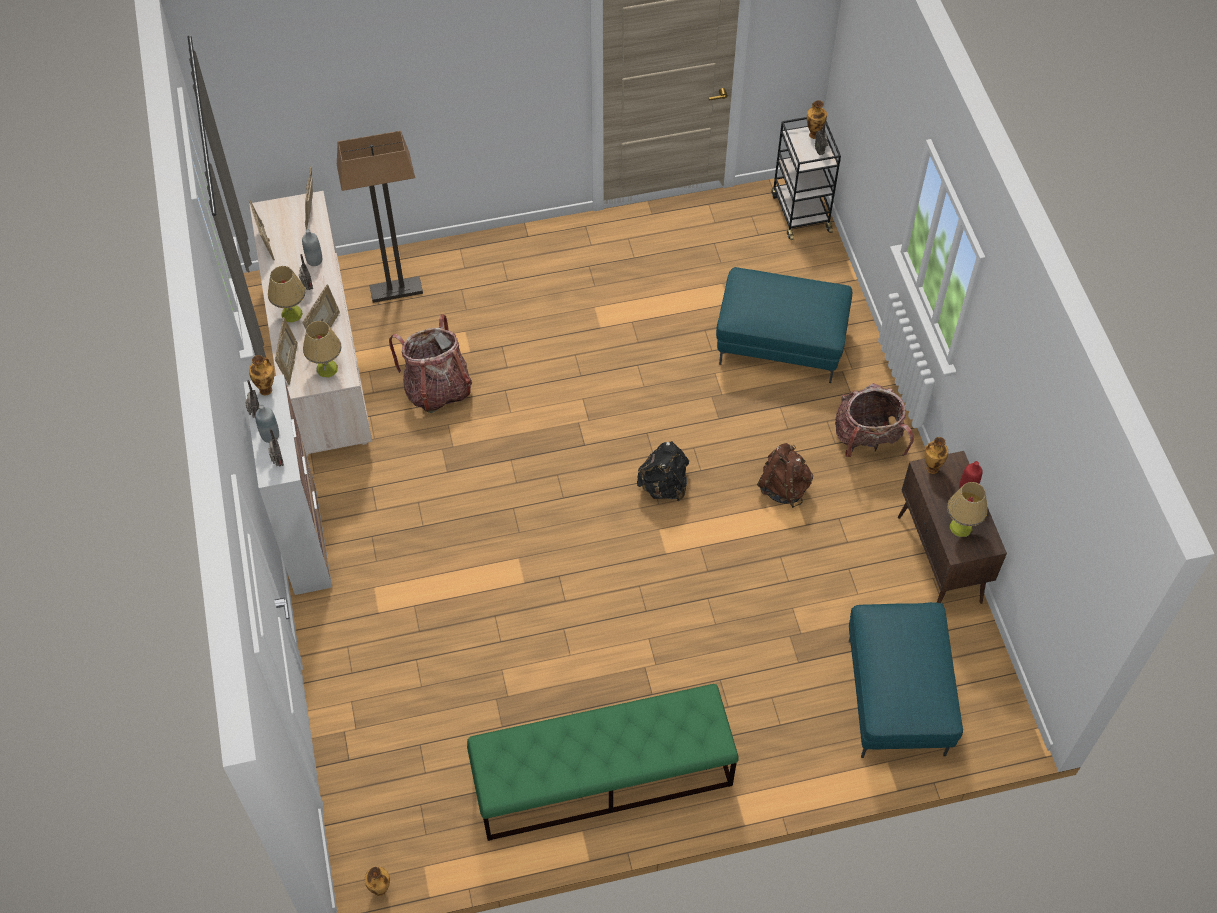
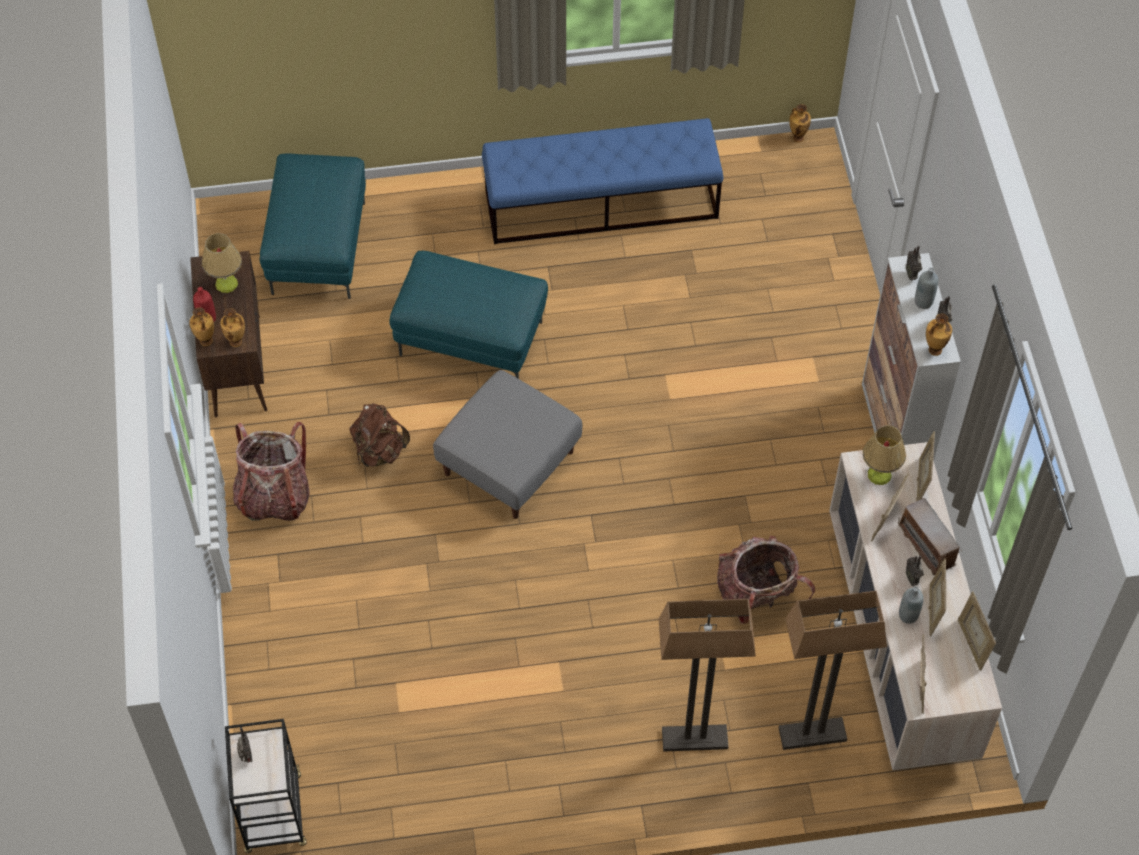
camera: 175 degrees left, 0 degrees up
(292, 314) = (927, 545): table lamp -> radio
(293, 266) = (933, 610): none -> picture frame
(489, 281) = (694, 739): none -> floor lamp
(601, 777) = (602, 204): green bench -> blue bench
(664, 486) = (508, 462): black backpack -> grey ottoman
(779, 345) = (346, 620): turquoise ottoman -> turquoise ottoman (472, 337)
(814, 134) = (247, 786): vase -> vase (206, 342)

